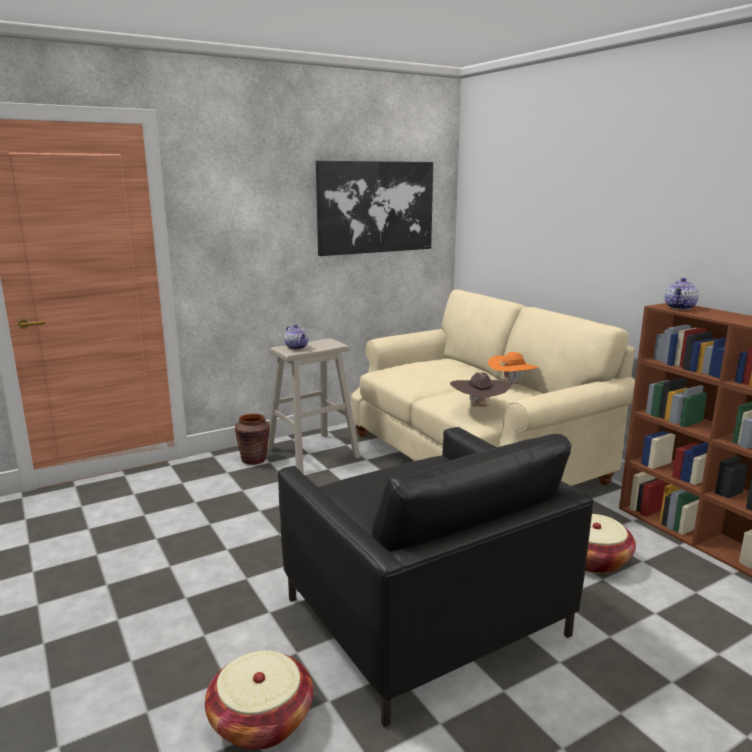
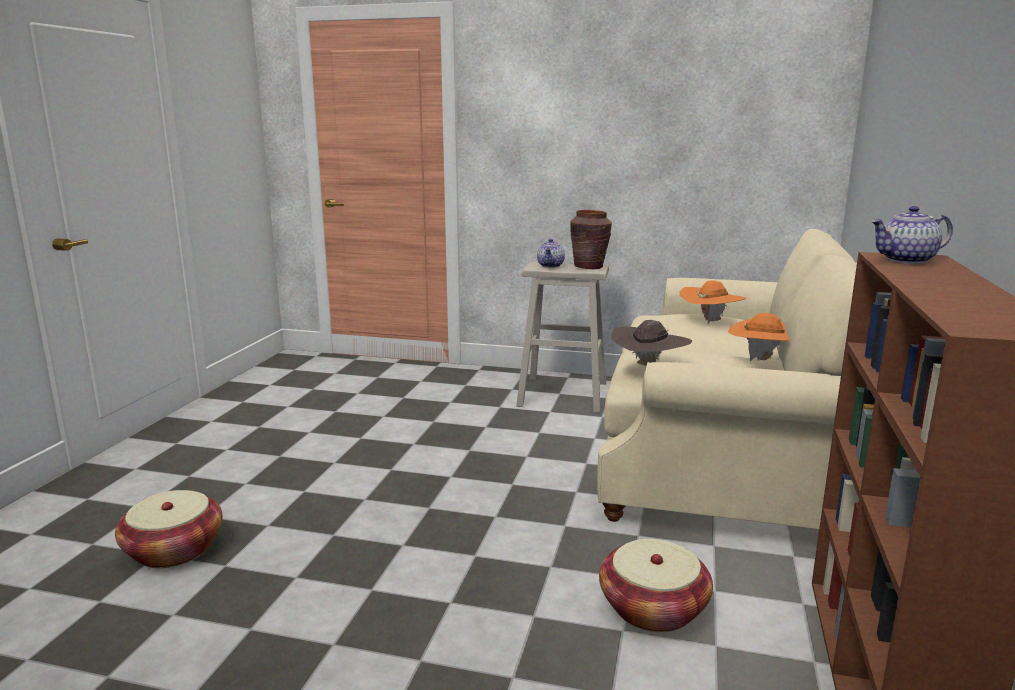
camera: 45 degrees right, 0 degrees up
(254, 460) = (502, 383): brown vase -> brown vase (589, 267)
(375, 207) = (713, 108): picture -> none
(424, 616) = (391, 556): black armchair -> none
(435, 366) = (710, 321): none -> orange hat

